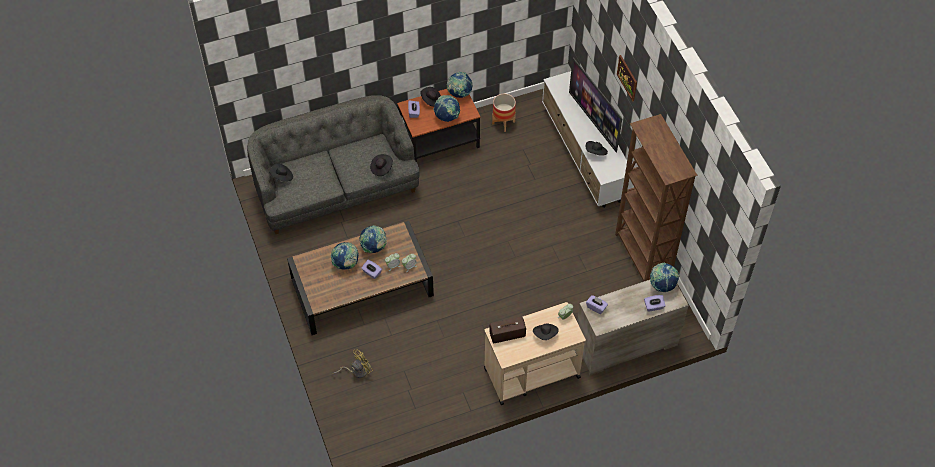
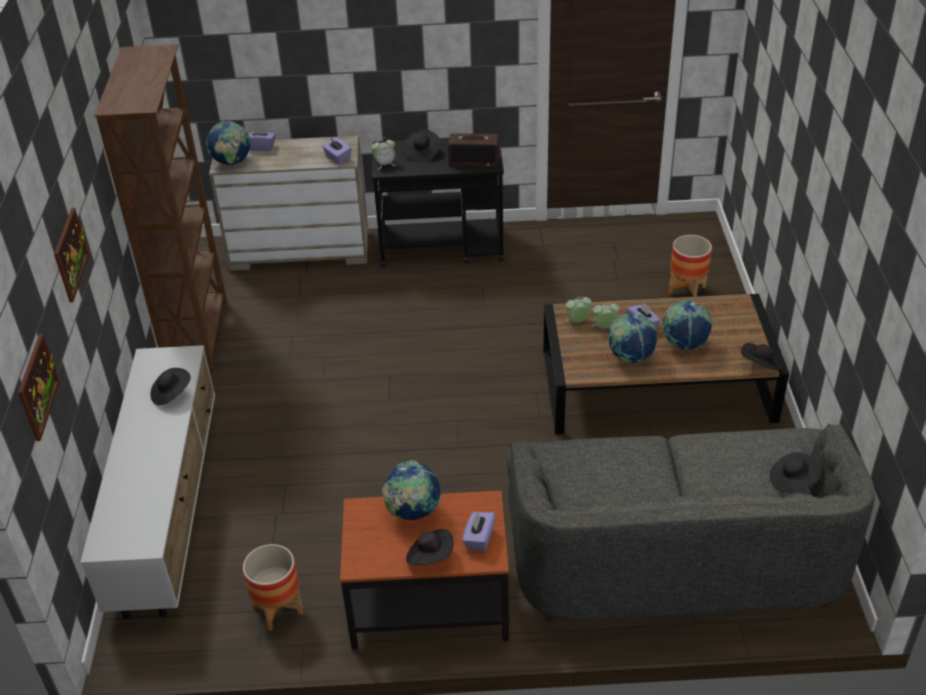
camera: 160 degrees left, 15 degrees down
(356, 371) = (687, 290): yellow fan -> planter
(381, 168) = (583, 451): black hat -> black hat (760, 366)
(459, 93) = (362, 557): globe -> none
(531, 373) = (442, 247): beige cart -> black cart
(593, 30) = (38, 387): none -> picture
(594, 121) = (131, 447): television -> none

